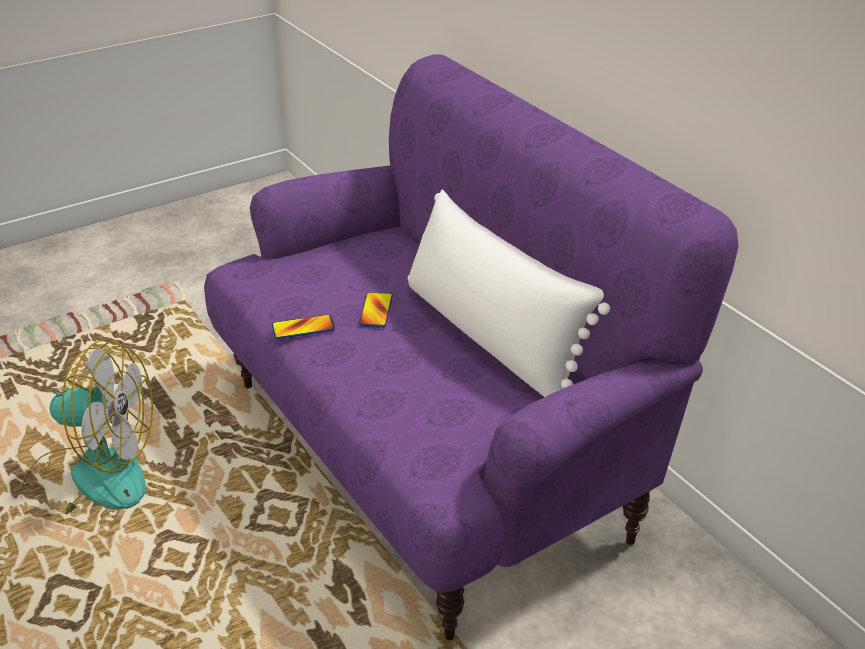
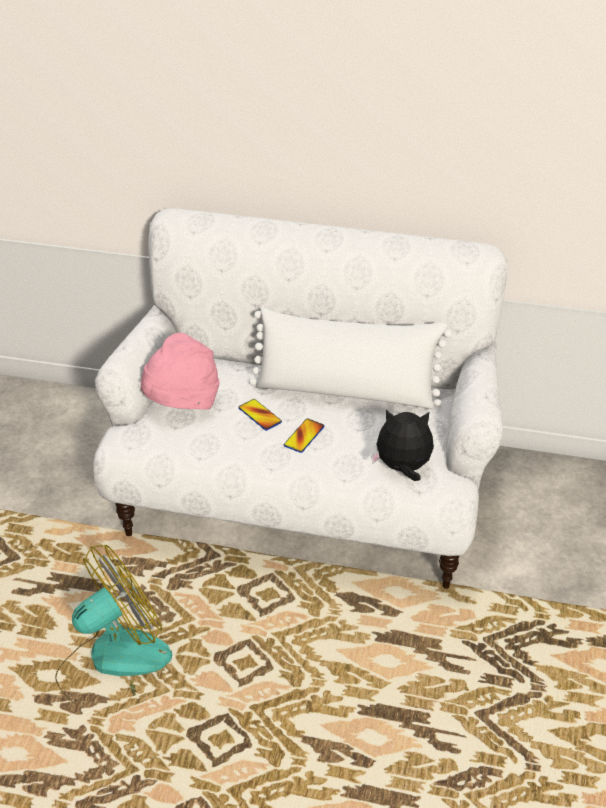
camera: 45 degrees left, 5 degrees up
(303, 328) = (234, 453): phone -> phone (304, 436)
(327, 266) = (182, 405): none -> pink hat
(430, 439) = (403, 468): none -> plush toy
(432, 454) = (302, 498): purple sofa -> white sofa

